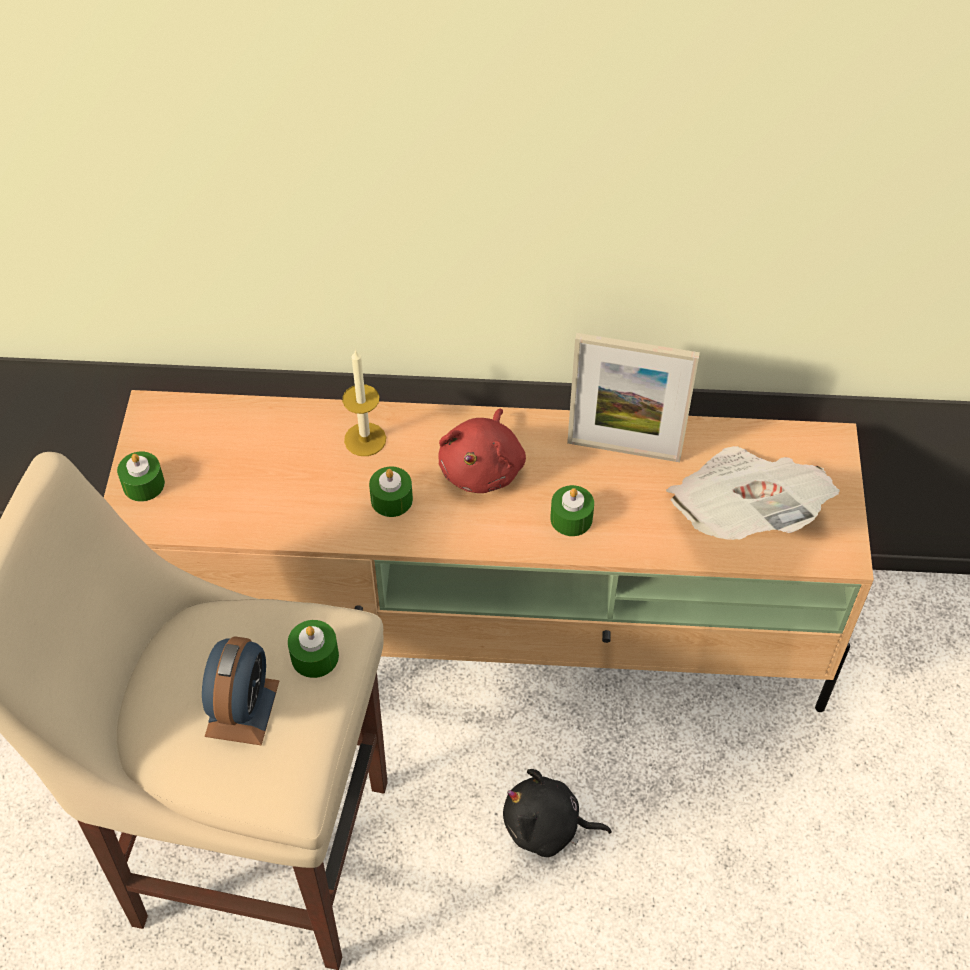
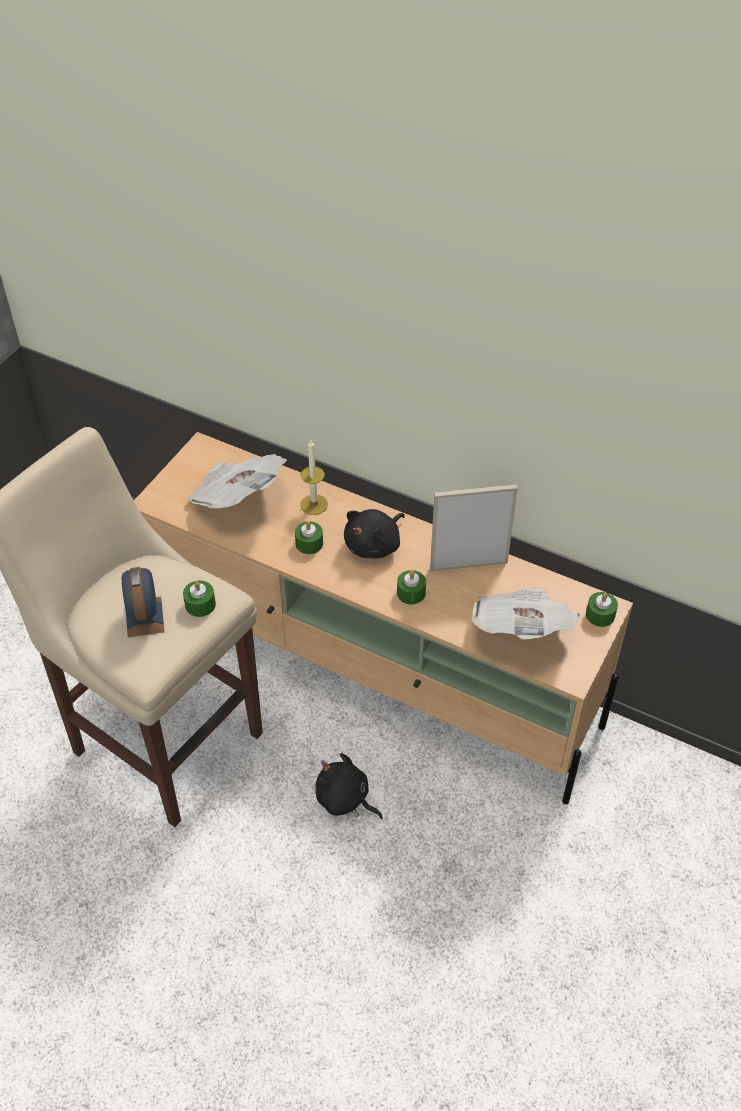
camera: 25 degrees right, 5 degrees down
(143, 484) = (173, 485): green candle -> green candle (600, 615)
(242, 708) = (144, 617): alarm clock -> alarm clock turned 135 degrees clockwise
(250, 469) = (238, 498): none -> newspaper
(483, 468) = (375, 545): red plush toy -> black plush toy
(623, 450) = (468, 565): picture frame -> picture frame turned 135 degrees clockwise

